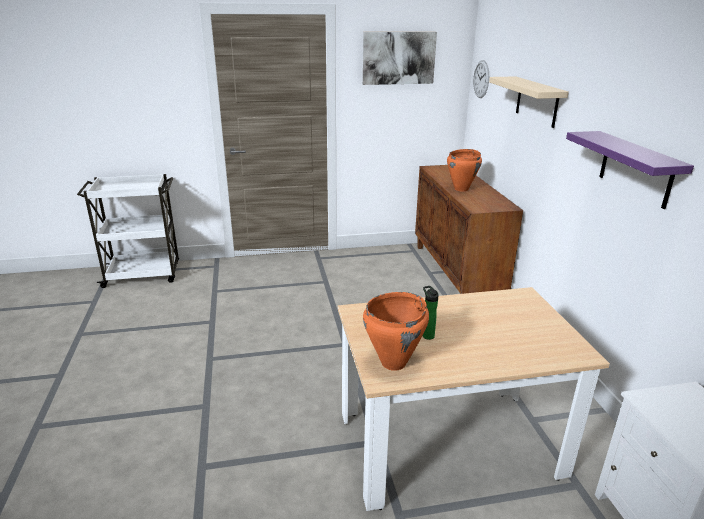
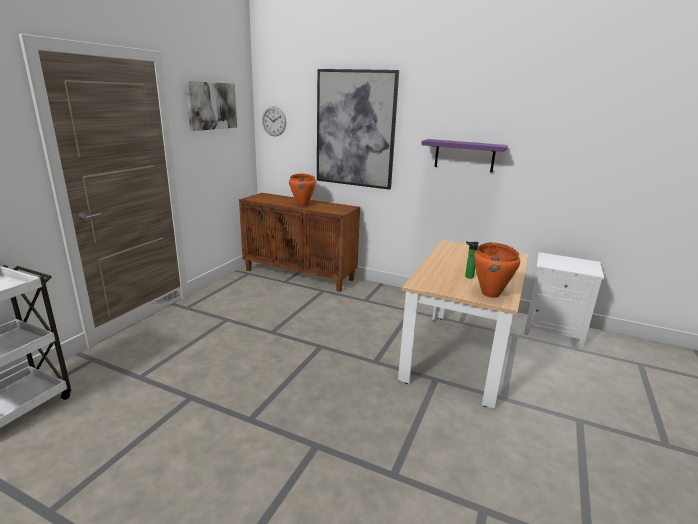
camera: 55 degrees left, 5 degrees down
(537, 101) = (355, 129): beige shelf -> picture

